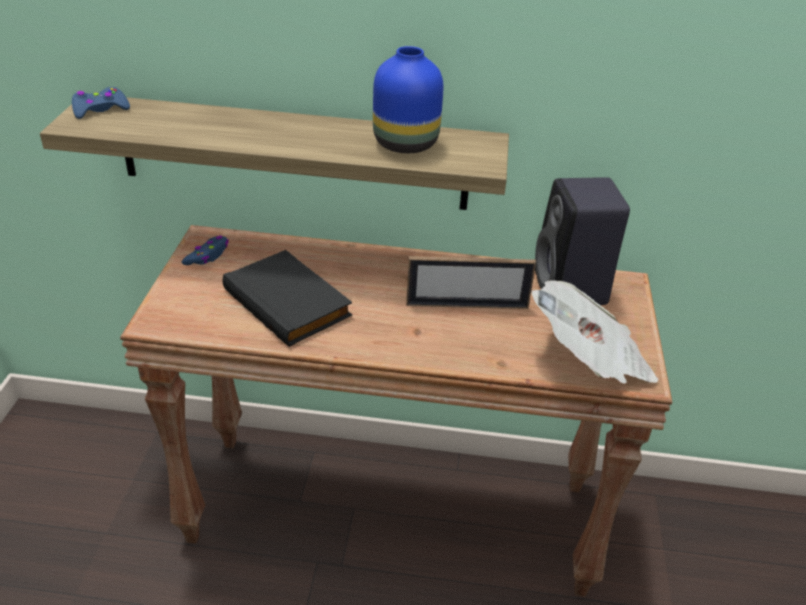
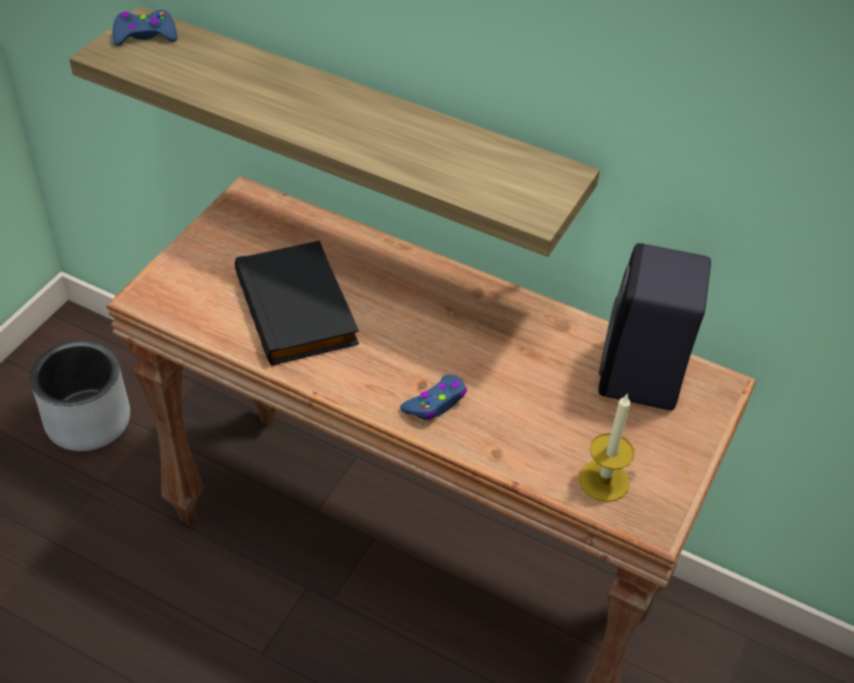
camera: 20 degrees right, 10 degrees up
(73, 486) = (89, 420): none -> grey planter
(208, 256) = (239, 224): blue game controller -> blue game controller (435, 403)
(405, 145) = (458, 161): blue vase -> none
(467, 306) = (498, 366): picture frame -> none
(589, 361) = (604, 480): newspaper -> candle

